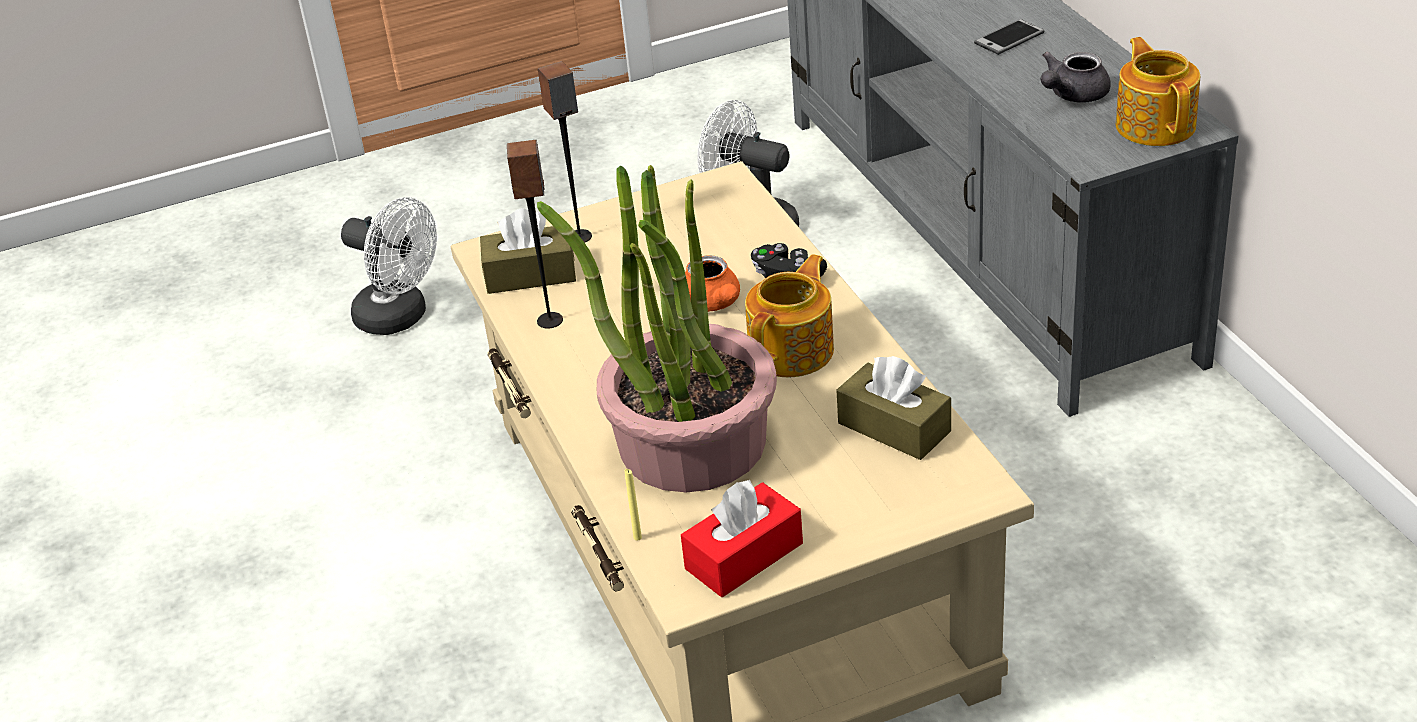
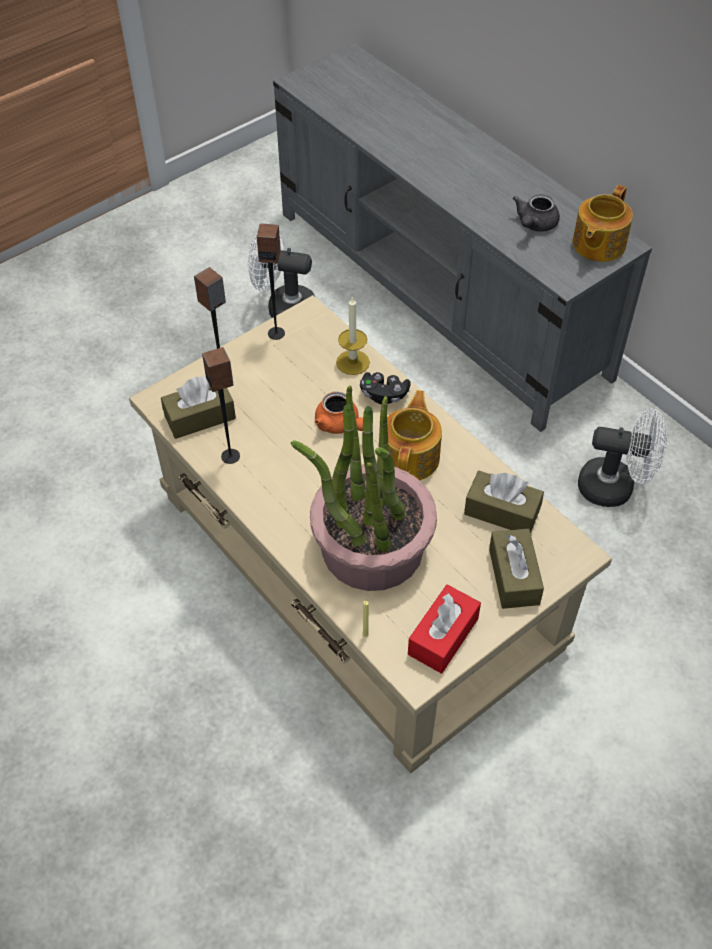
camera: 20 degrees left, 15 degrees up
(400, 318) = (57, 418): white fan -> white fan (615, 487)
(673, 196) = (276, 333): none -> speaker
(761, 238) = (352, 362): none -> candle
(877, 503) = (514, 576): none -> brown tissue box
(1009, 38) = (474, 178): phone -> none
(1155, 124) = (597, 244): teapot -> teapot turned 120 degrees counterclockwise

